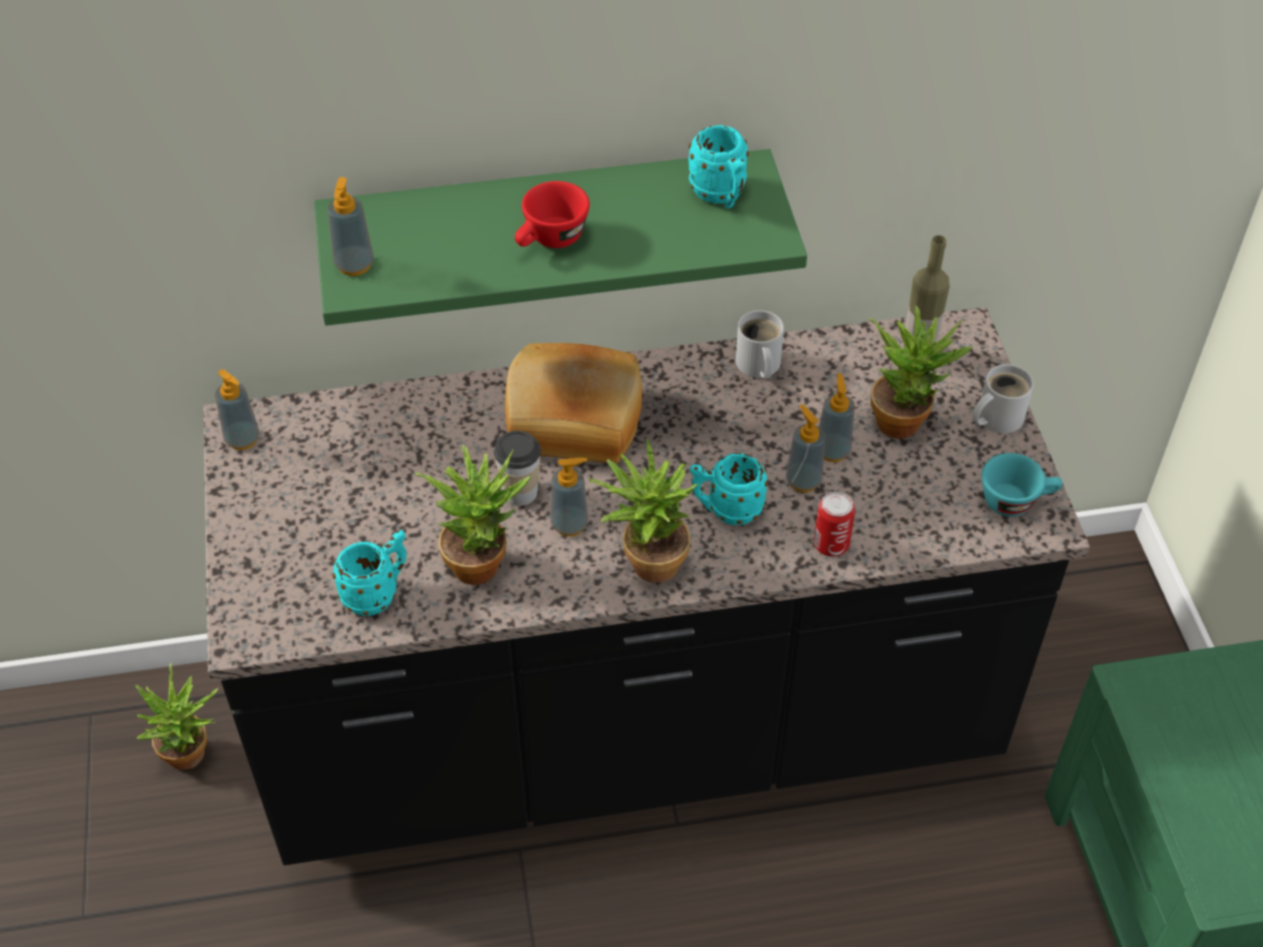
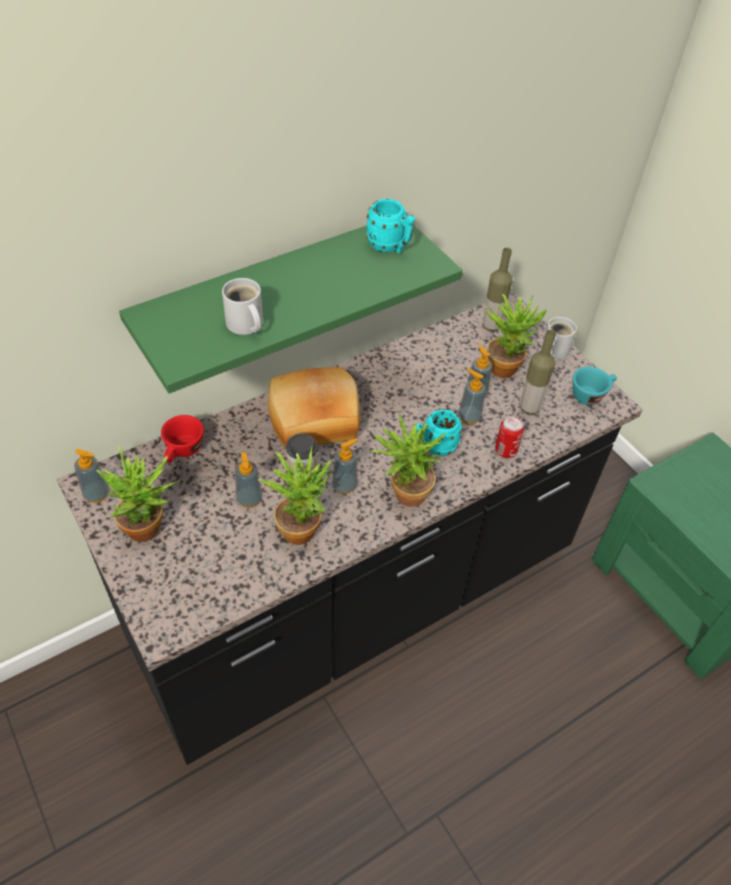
camera: 25 degrees left, 0 degrees up
(193, 757) = (88, 713): potted plant -> potted plant (151, 529)
(354, 265) = (172, 346): soap dispenser -> soap dispenser (249, 499)
(378, 593) = (242, 570): turquoise mug -> none
(550, 240) = (298, 298): red cup -> red cup (183, 452)
(757, 365) = (406, 357): white mug -> white mug (245, 325)
(905, 493) = (529, 408): none -> bottle

